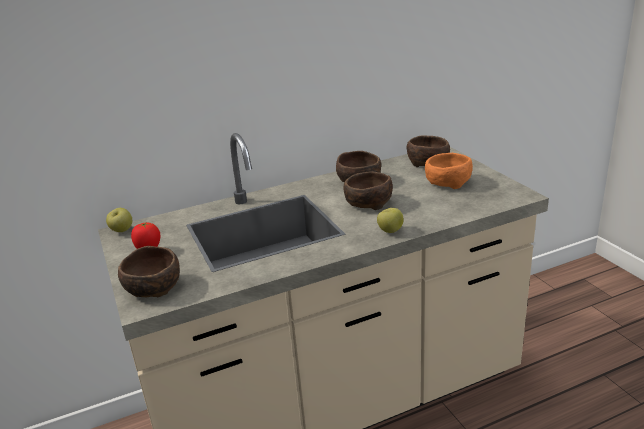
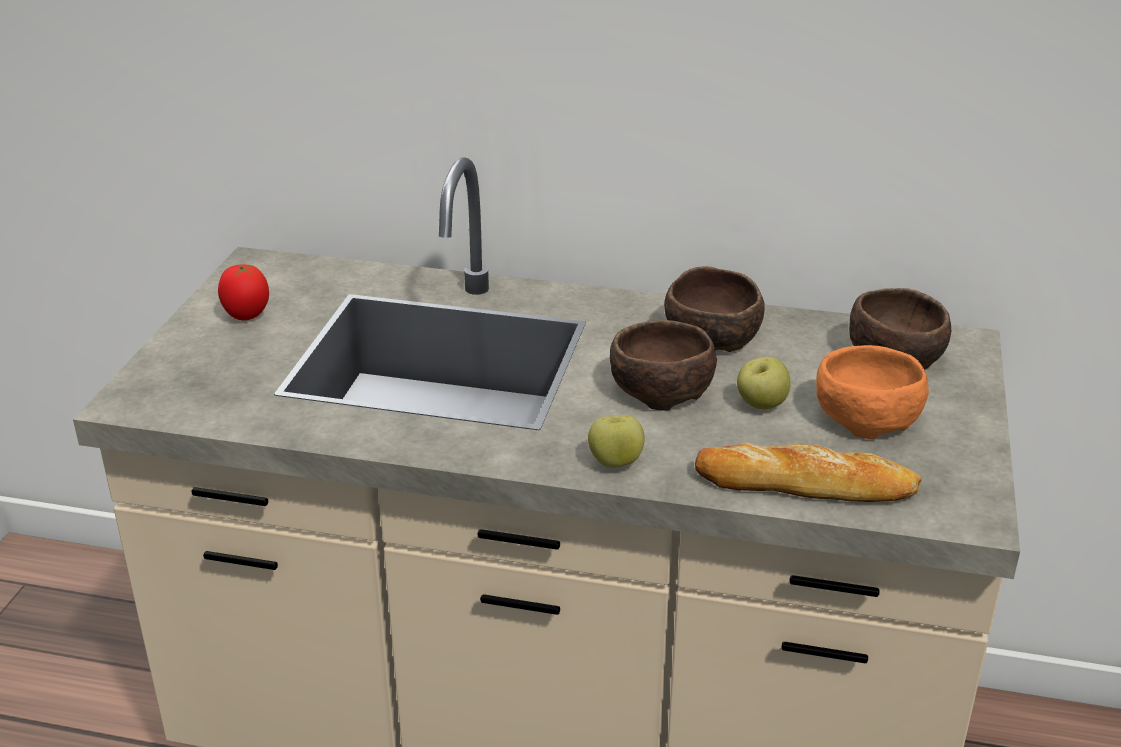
camera: 35 degrees right, 5 degrees up
(122, 231) = (260, 264): apple -> apple (761, 405)
(154, 288) = (175, 382): brown bowl -> none
(462, 209) = (806, 485): none -> bread

